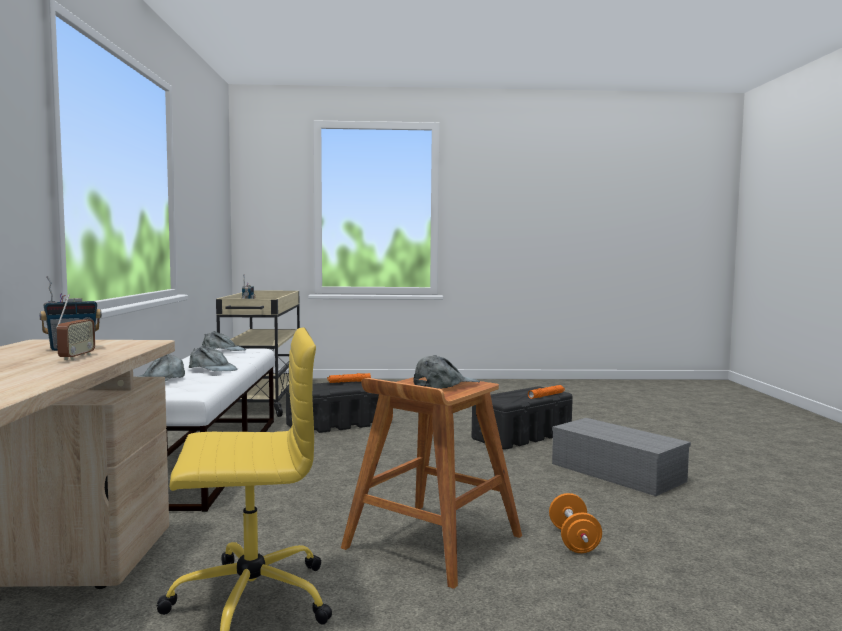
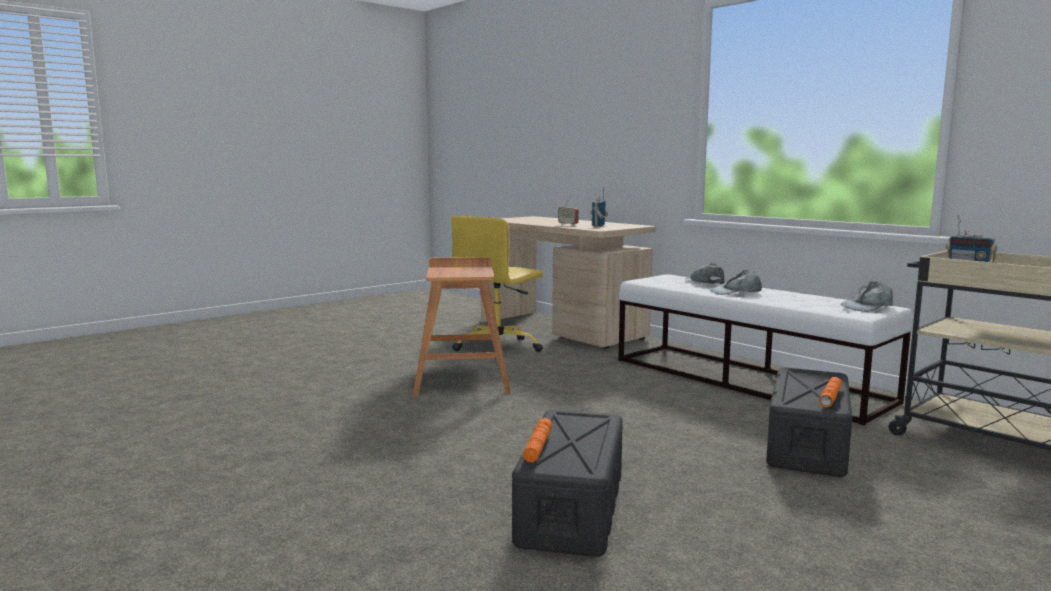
camera: 140 degrees right, 5 degrees up
(445, 384) = (456, 272): grey cap -> none
(573, 540) = (374, 402): orange dumbbell -> none
(614, 472) = (383, 477): grey storage box -> none

